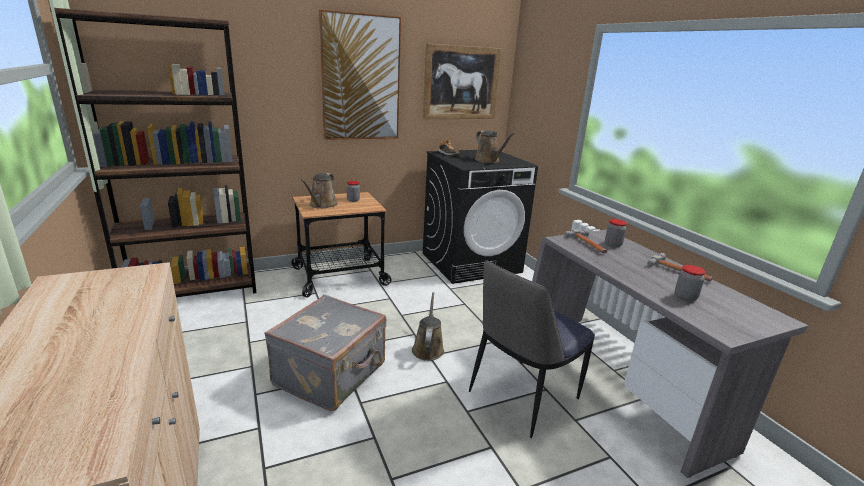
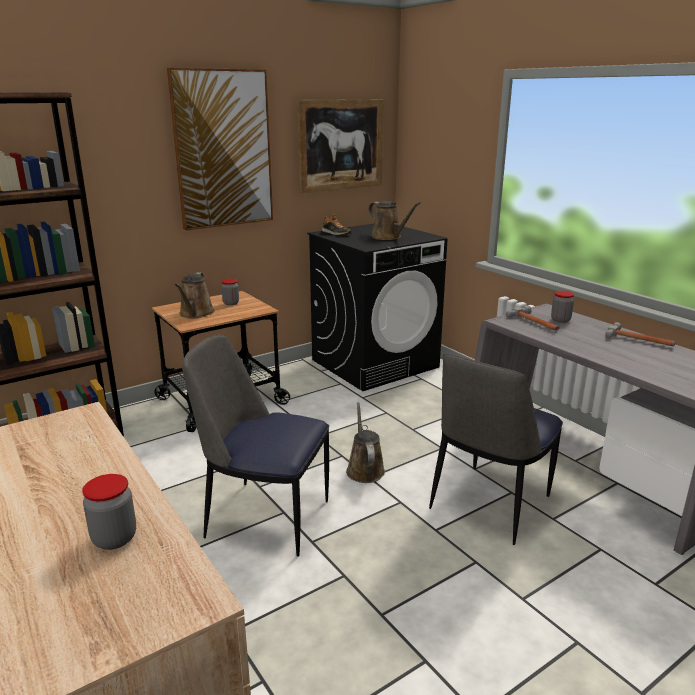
camera: 10 degrees left, 0 degrees up
(332, 375) = (264, 517): grey suitcase -> chair
(685, 297) = (656, 366): jar -> jar (114, 538)

